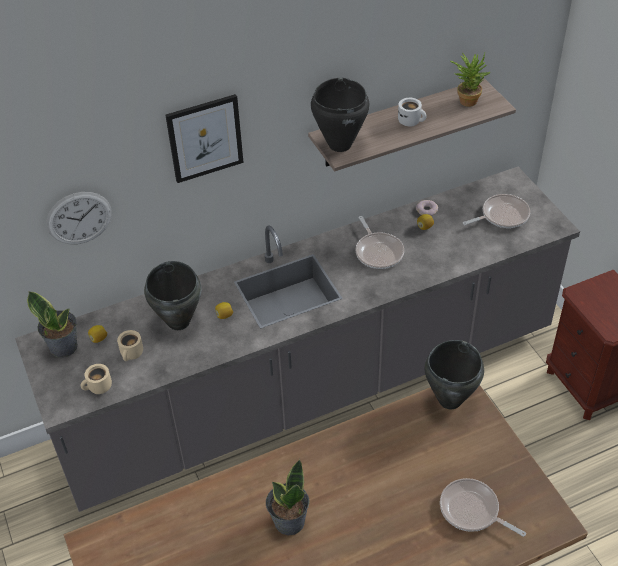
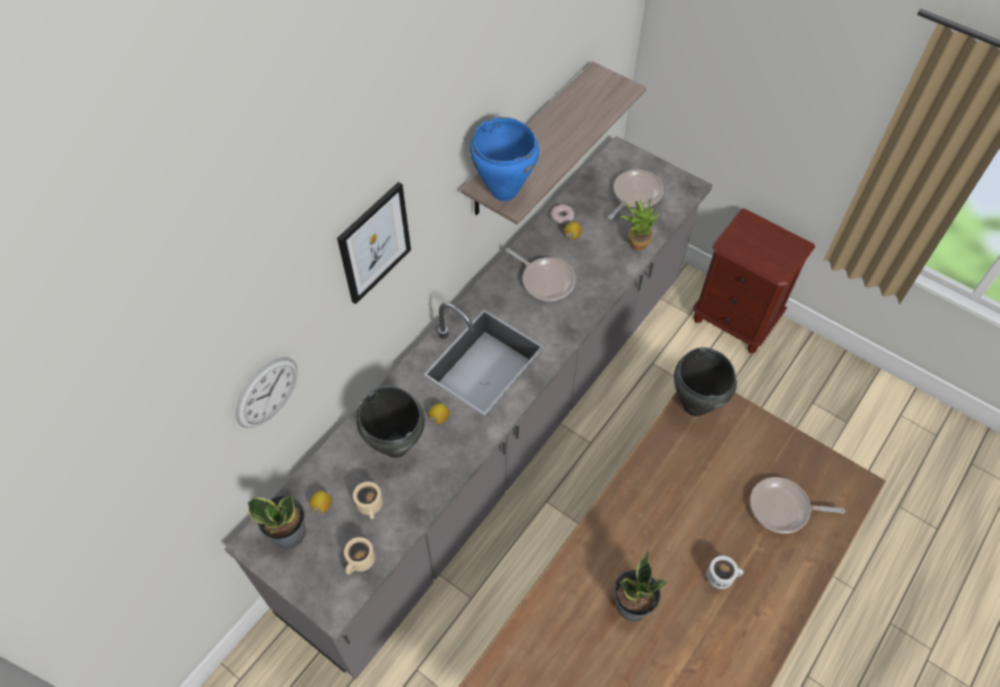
camera: 30 degrees left, 10 degrees up
(339, 145) = (504, 192): black cooking pot -> blue cooking pot
(411, 121) = (556, 137): white mug -> white mug (721, 576)
(466, 99) = (592, 92): potted plant -> potted plant (635, 242)

